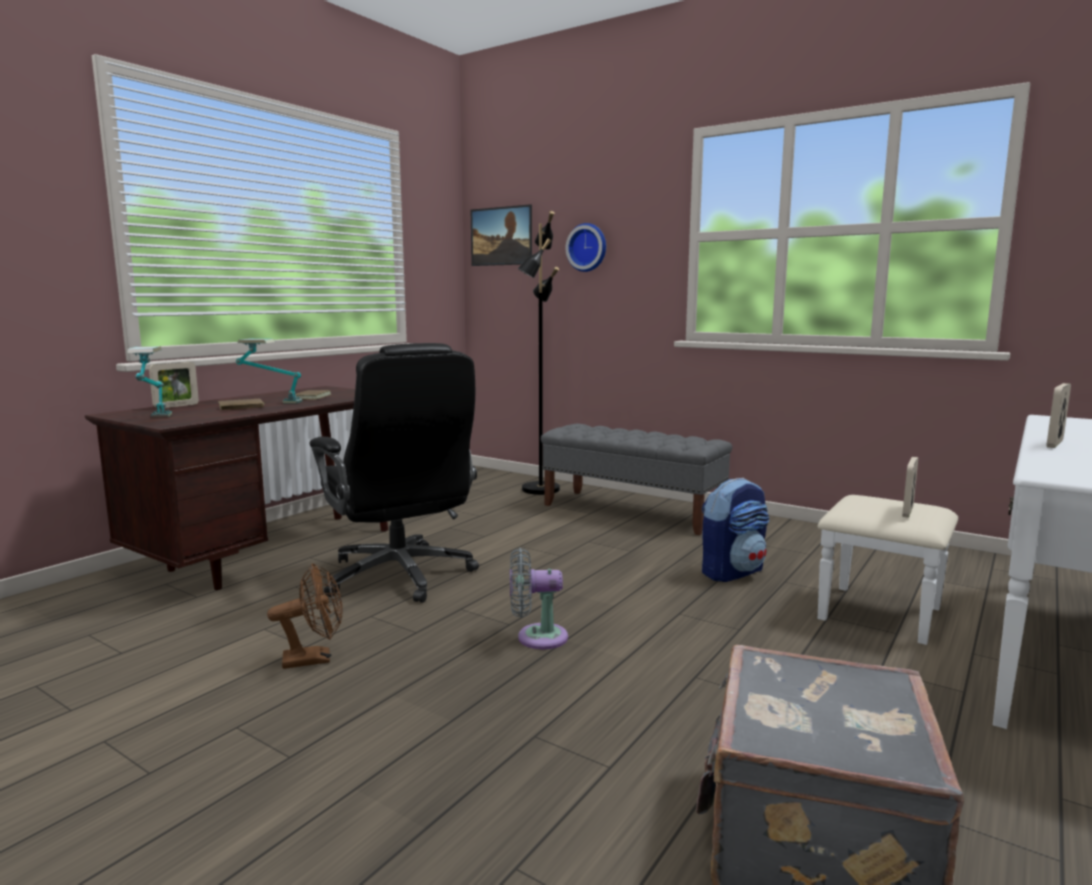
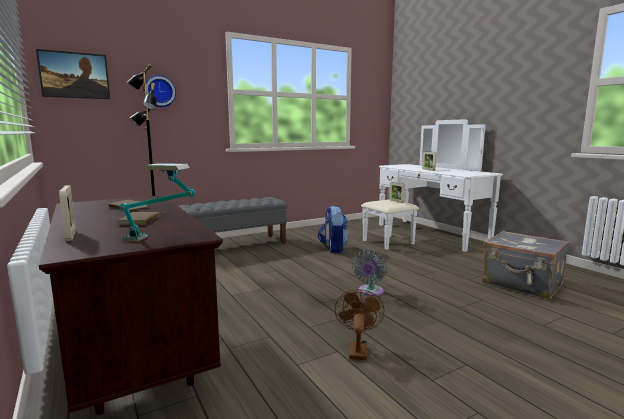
camera: 65 degrees left, 0 degrees up
(270, 401) = (124, 215): table lamp -> none
(400, 576) = (254, 311): black office chair -> none

